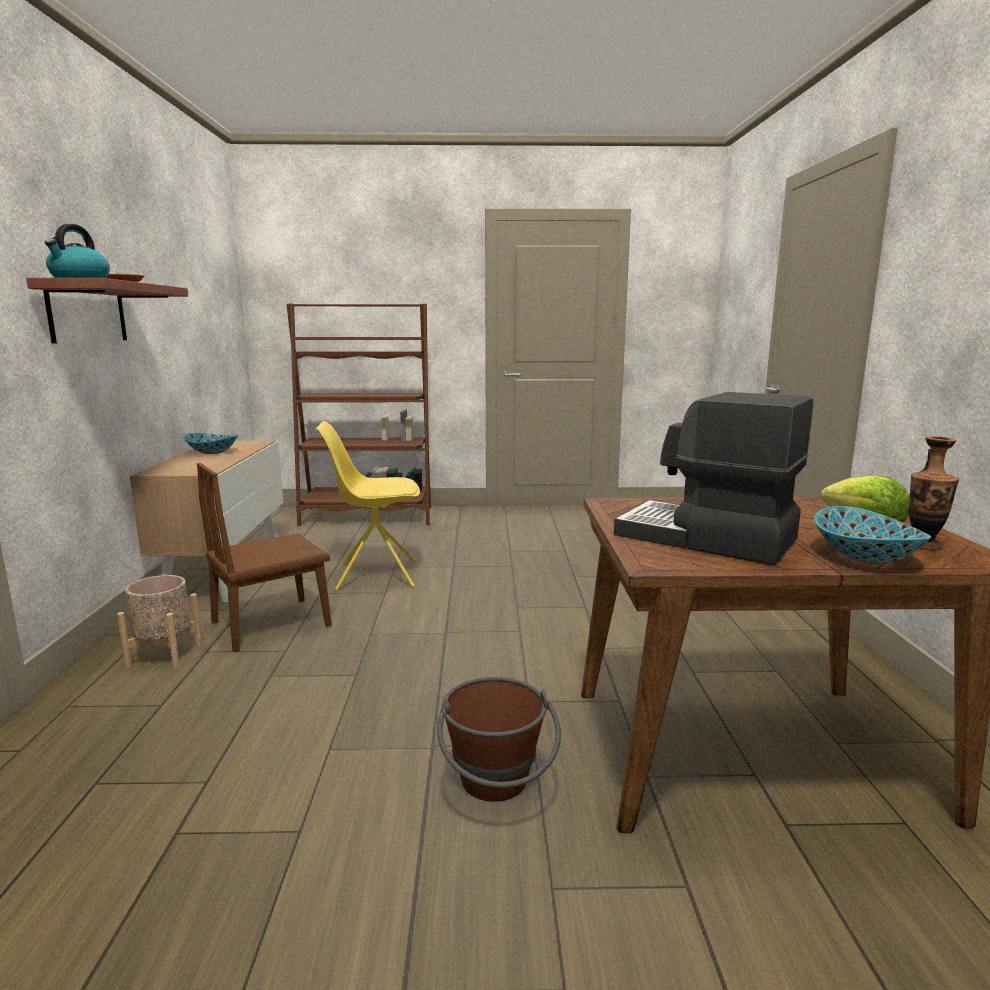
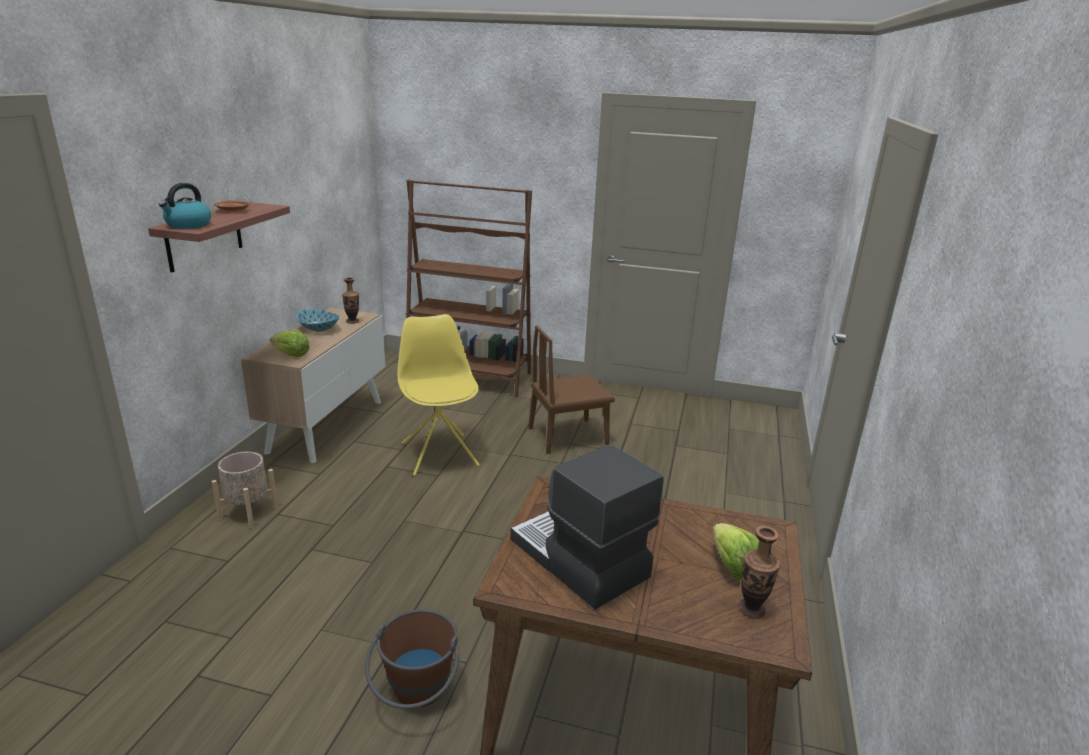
camera: 15 degrees right, 10 degrees up
(193, 469) = (291, 355): none -> lettuce
(248, 446) = (352, 321): none -> vase
(271, 623) = (335, 494): brown chair -> brown chair (568, 436)
(375, 575) = (439, 454): yellow chair -> yellow chair turned 60 degrees clockwise
(866, 557) = (682, 615): bowl -> none

